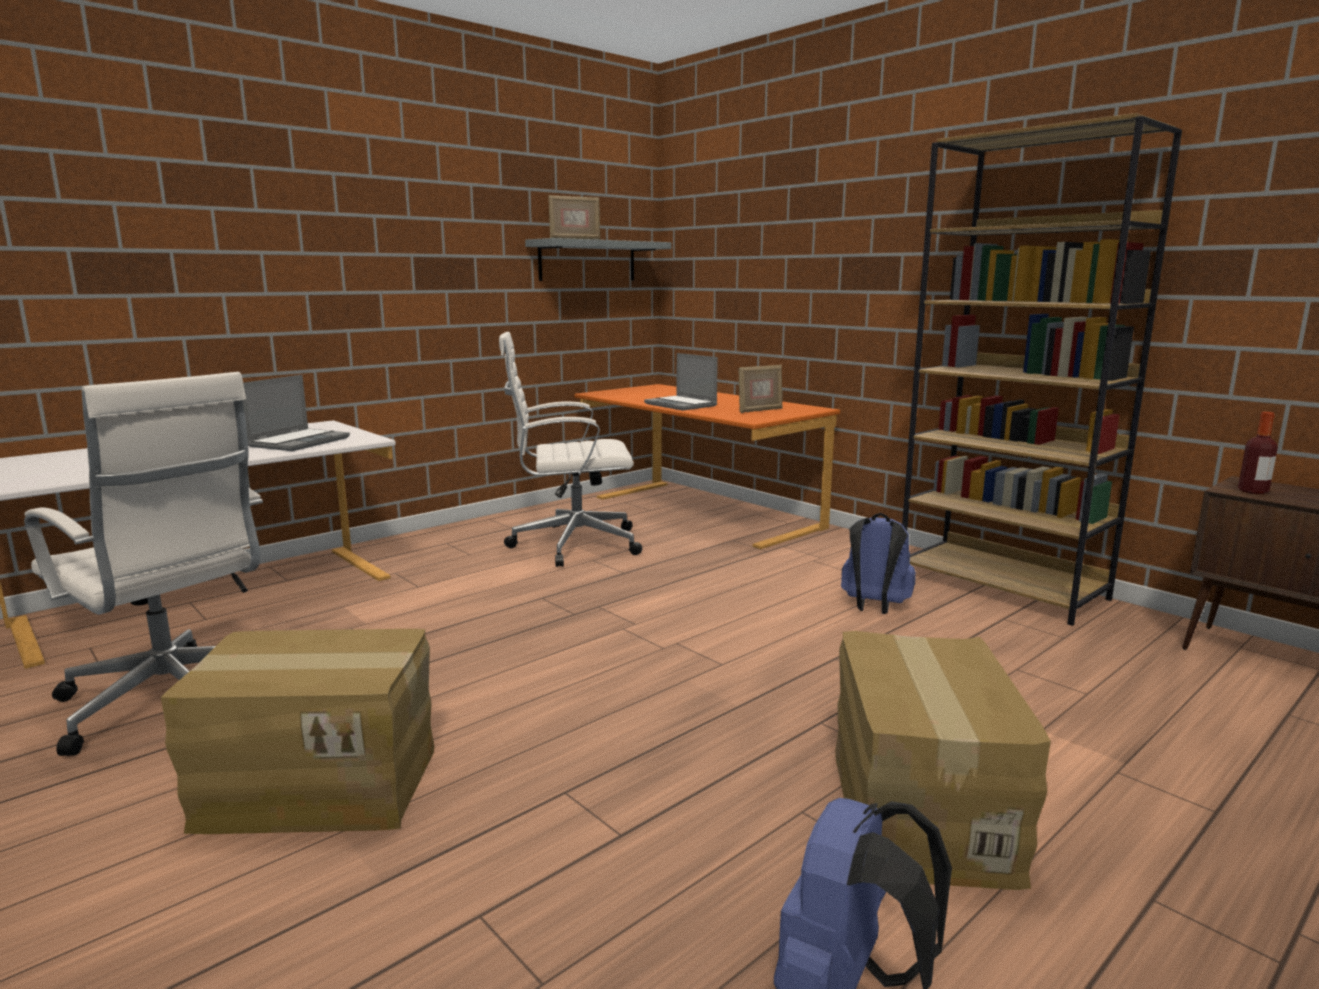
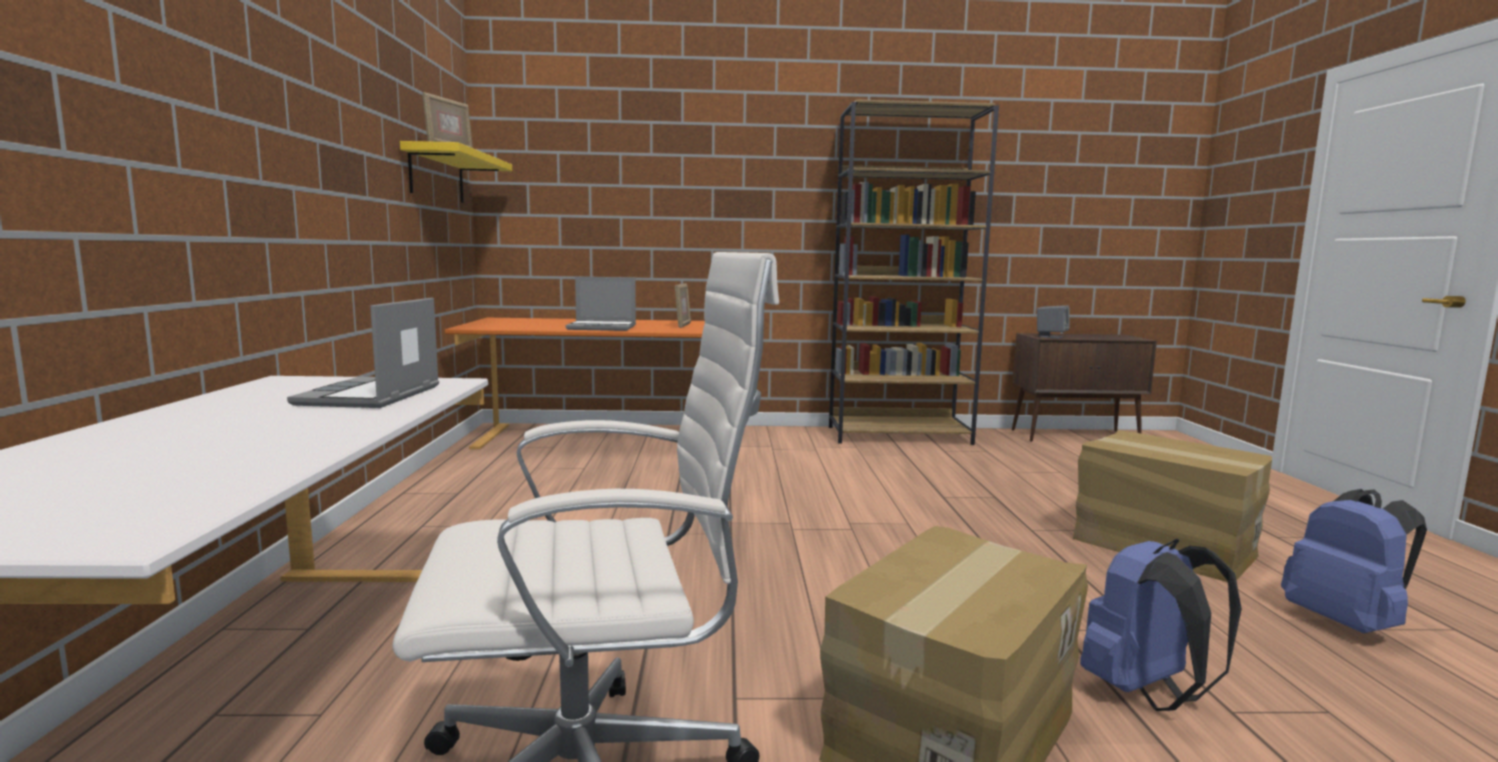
camera: 50 degrees left, 5 degrees down
(299, 442) = (371, 396): laptop -> laptop turned 150 degrees counterclockwise
(572, 544) = (564, 488): white office chair -> none
(587, 261) = (437, 175): grey shelf -> yellow shelf
(874, 607) = (880, 464): blue backpack -> blue backpack (1146, 693)
(1253, 491) = (1051, 337): bottle -> grey speaker

